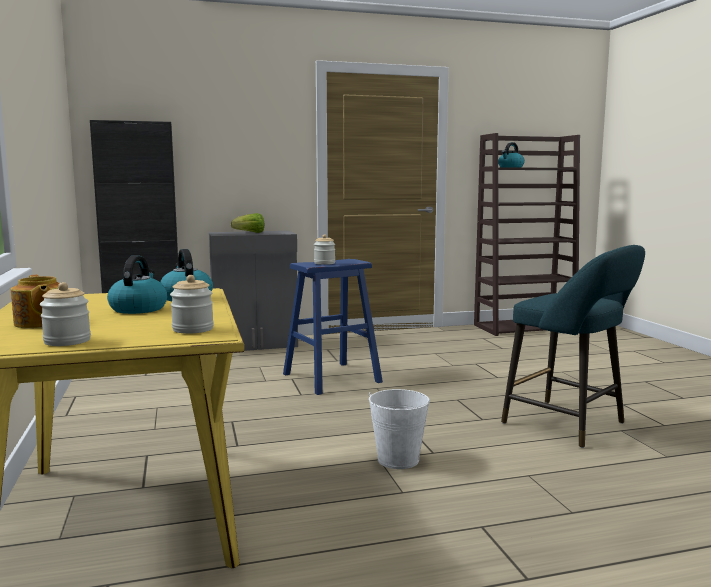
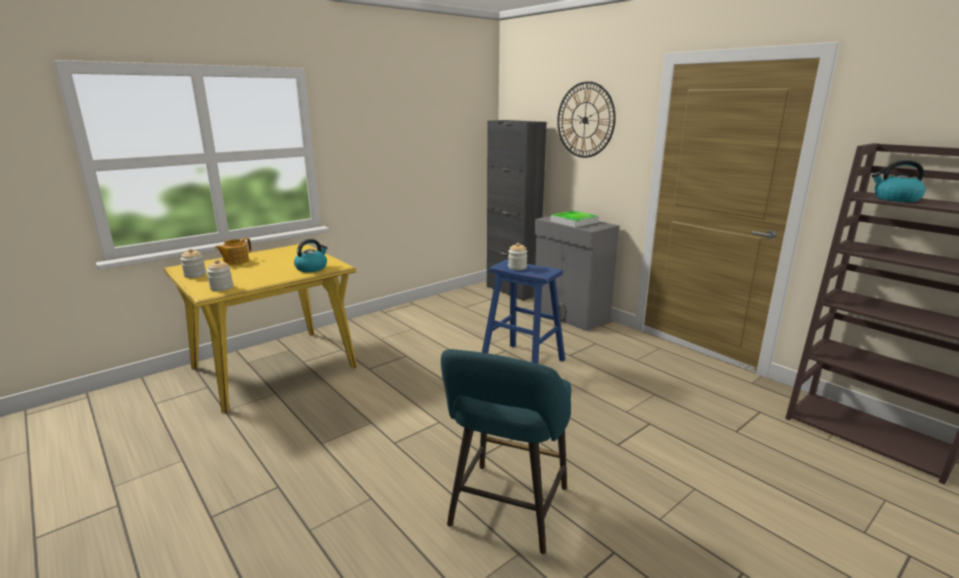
camera: 65 degrees right, 10 degrees up
(138, 309) = (275, 267): kettle -> none
(227, 122) = (585, 120): none -> wall clock
(250, 233) = (574, 221): lettuce -> tray
(398, 459) = (374, 430): white bucket -> none

